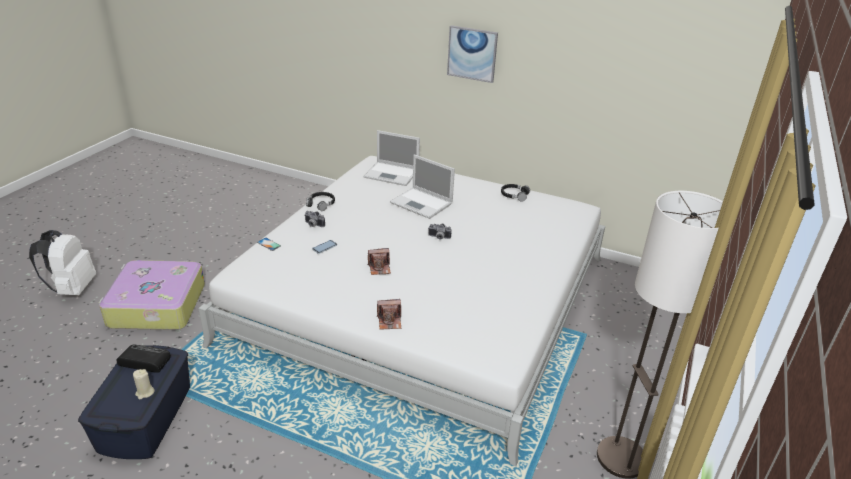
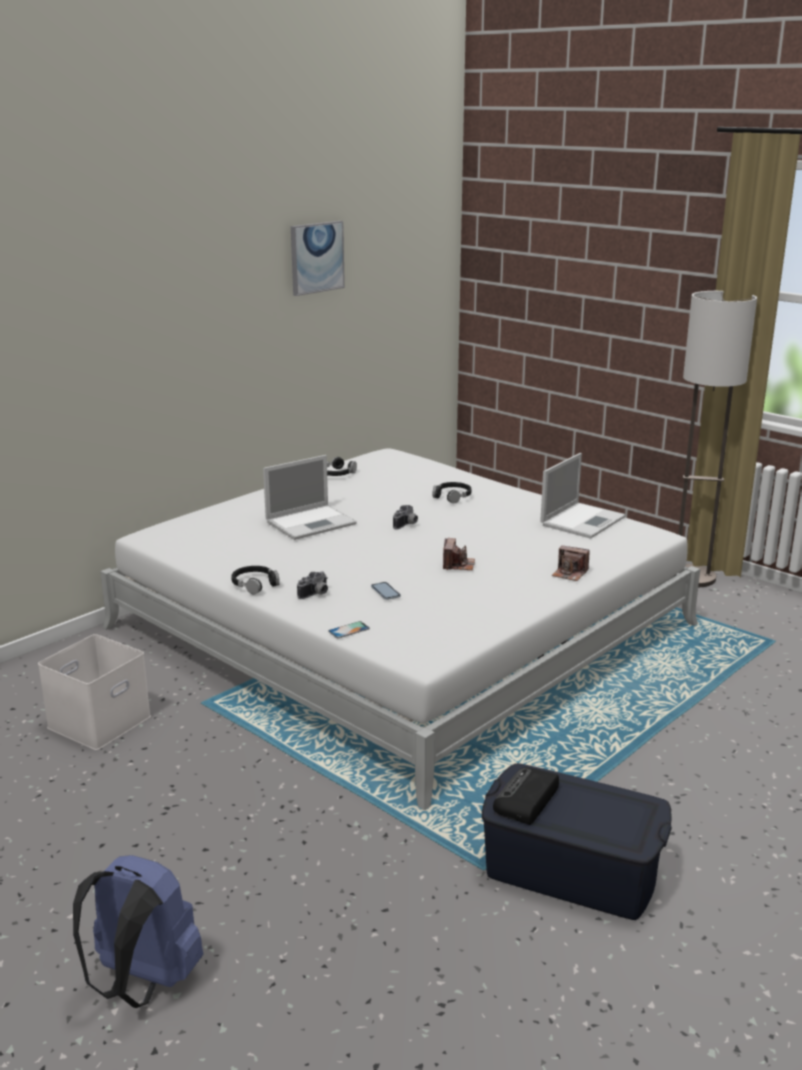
camera: 70 degrees left, 10 degrees down
(72, 289) = (142, 983): white backpack -> blue backpack
(145, 392) = (599, 800): beige candle -> none
(156, 306) = (279, 861): suitcase -> none
(273, 224) = (99, 721): none -> white storage box
(389, 321) = (569, 574): camera -> camera turned 105 degrees clockwise
(392, 174) = (205, 530): laptop -> laptop (583, 520)
(472, 53) = (217, 318): picture -> picture (316, 257)
(511, 248) = (452, 496): none -> black headphones

